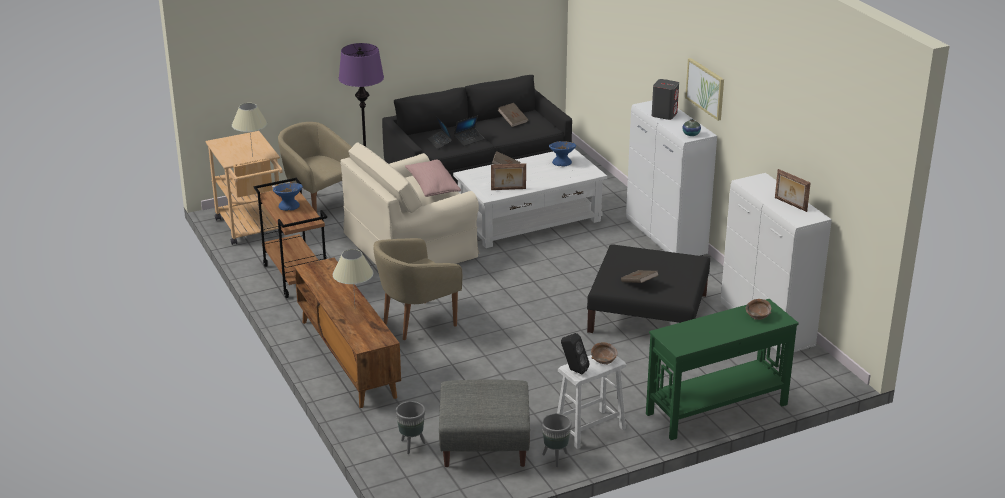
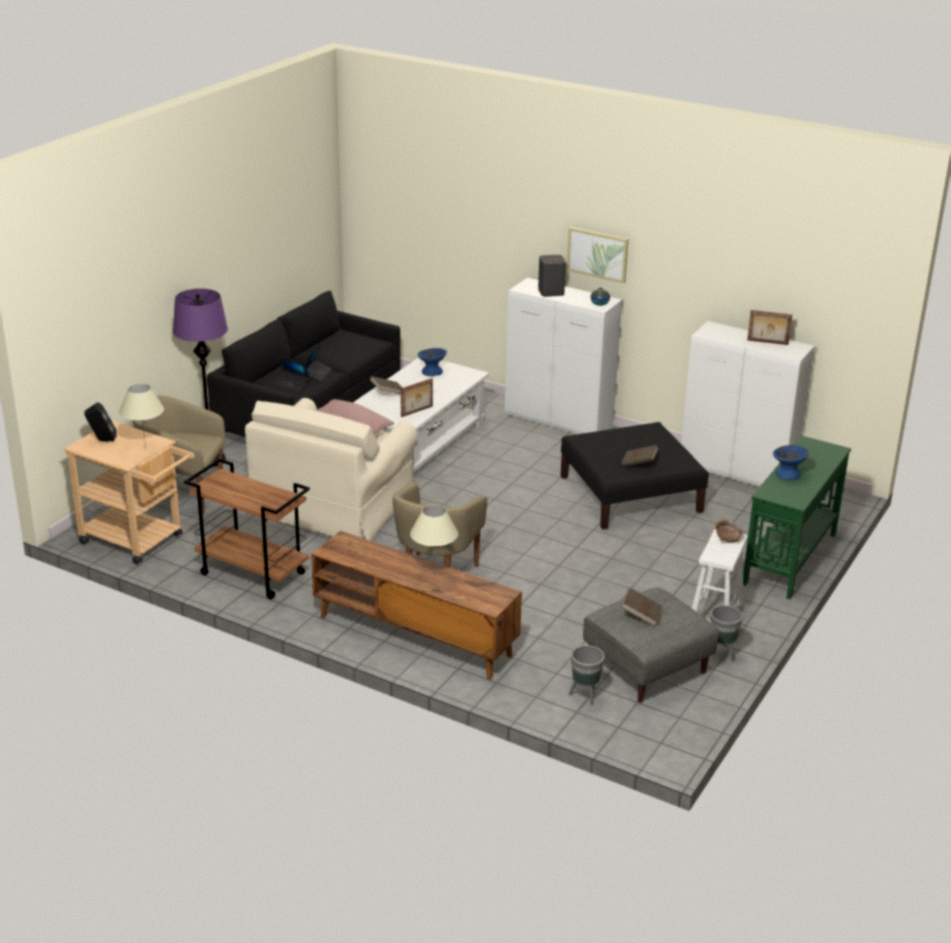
camera: 35 degrees left, 0 degrees up
(289, 206) = (243, 491): blue bowl -> blue bowl (788, 474)
(513, 121) = (336, 344): brown book -> brown book (641, 615)
(573, 370) = (716, 557): black speaker -> black speaker (102, 441)
(757, 316) = (814, 453): brown bowl -> none

